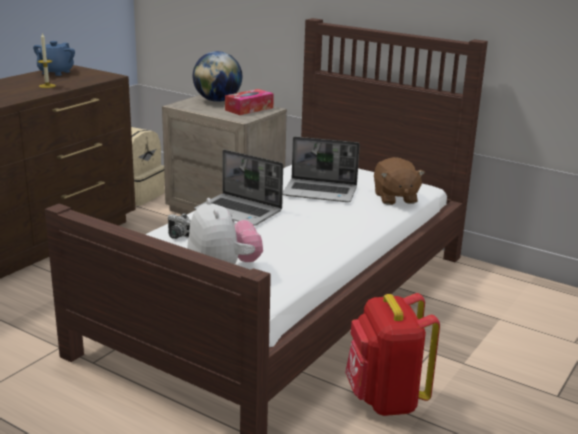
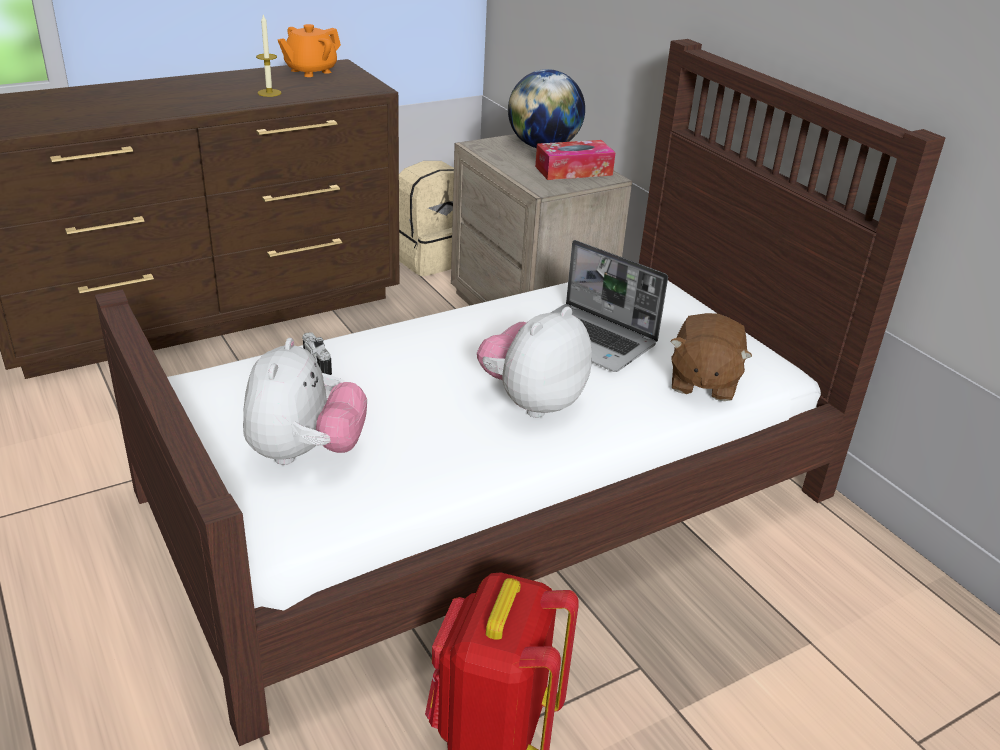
camera: 25 degrees right, 10 degrees up
(55, 72) = (310, 71): blue teapot -> orange teapot
(239, 211) = (436, 346): laptop -> none
(319, 223) = (532, 401): none -> plush toy

